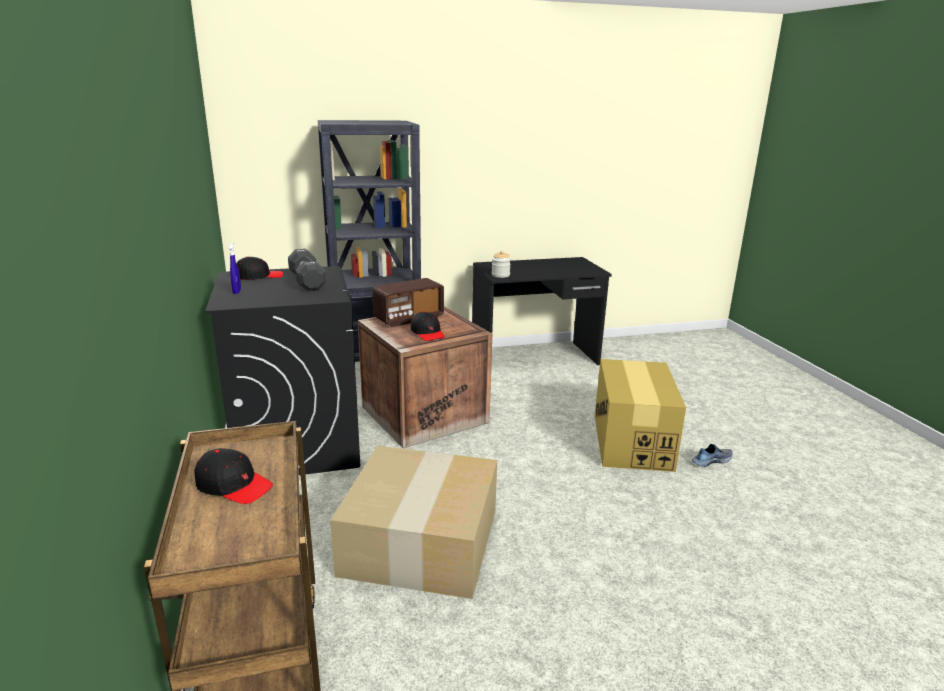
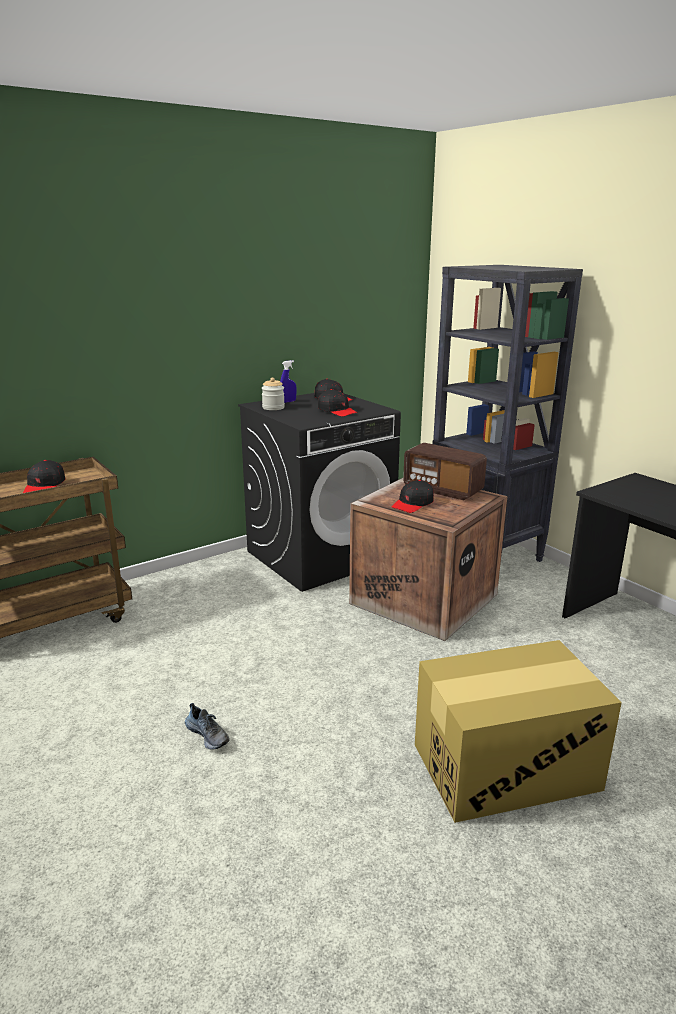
camera: 70 degrees right, 0 degrees up
(307, 281) = (337, 411): black dumbbell -> black cap
(422, 543) = (206, 649): cardboard box -> none
(500, 275) = (607, 492): jar -> jar (273, 408)
(710, 461) = (522, 867): shoe -> shoe (208, 734)

